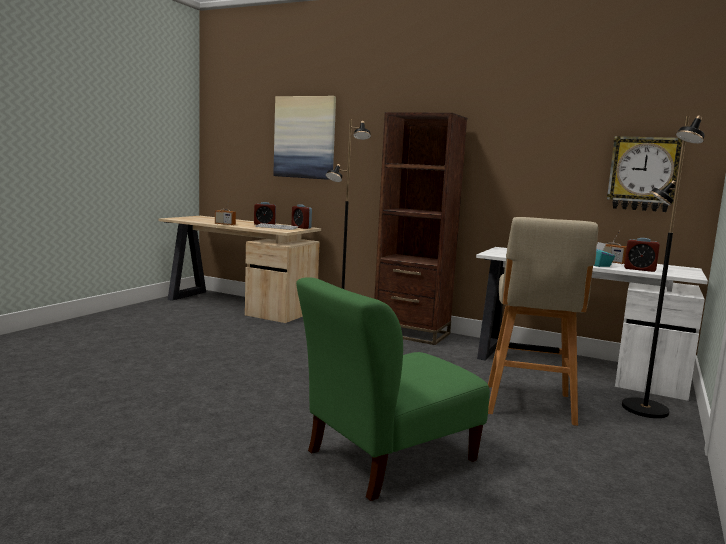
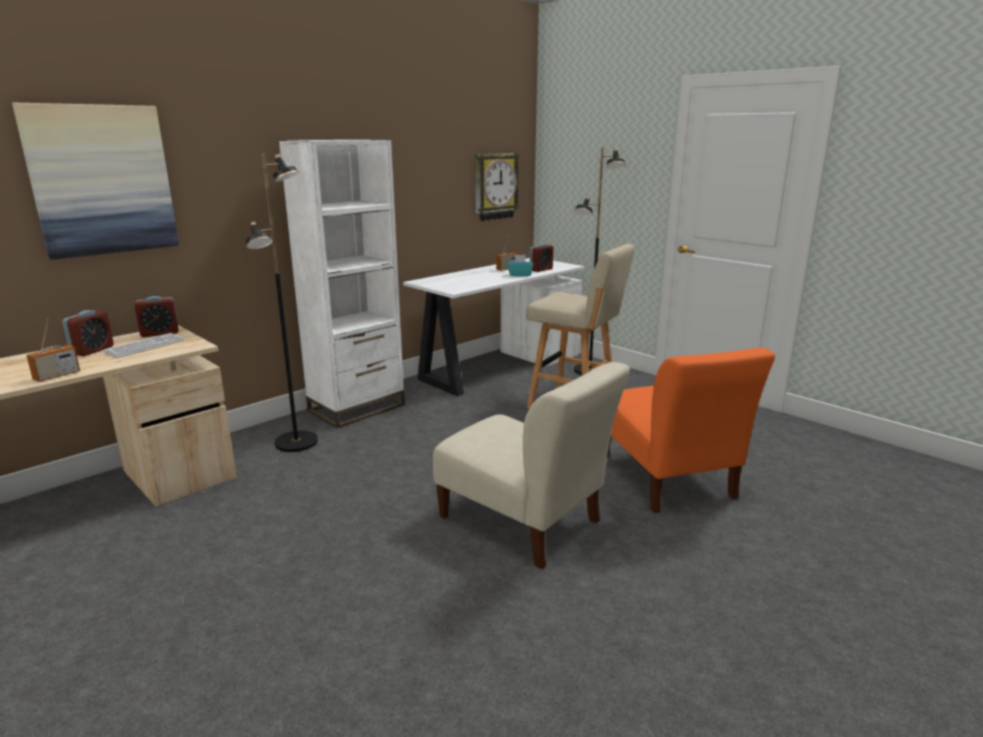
camera: 70 degrees left, 10 degrees up
(266, 399) = (524, 523): none -> beige chair
(386, 459) = (668, 480): green chair -> orange chair
(411, 333) = (357, 408): brown bookcase -> white bookcase

